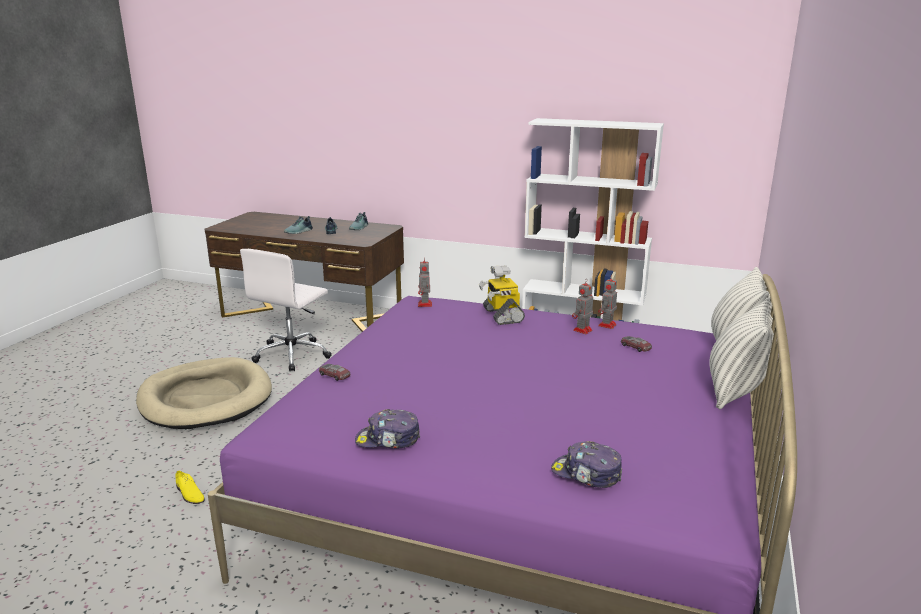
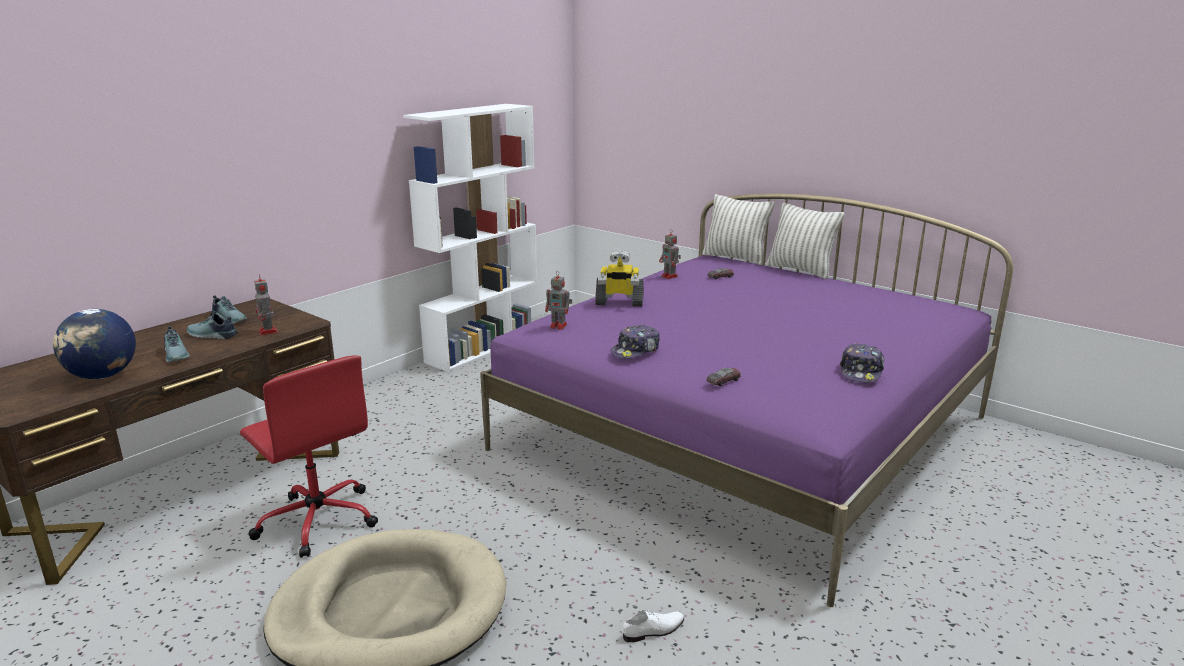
camera: 70 degrees left, 0 degrees up
(189, 494) = (654, 630): yellow shoe -> white shoe
(265, 228) = (102, 376): none -> globe
(293, 354) = (317, 520): white office chair -> red office chair
(582, 330) = (676, 284): toy robot -> toy robot (268, 332)
(586, 474) = (915, 322): cap -> cap (635, 350)

